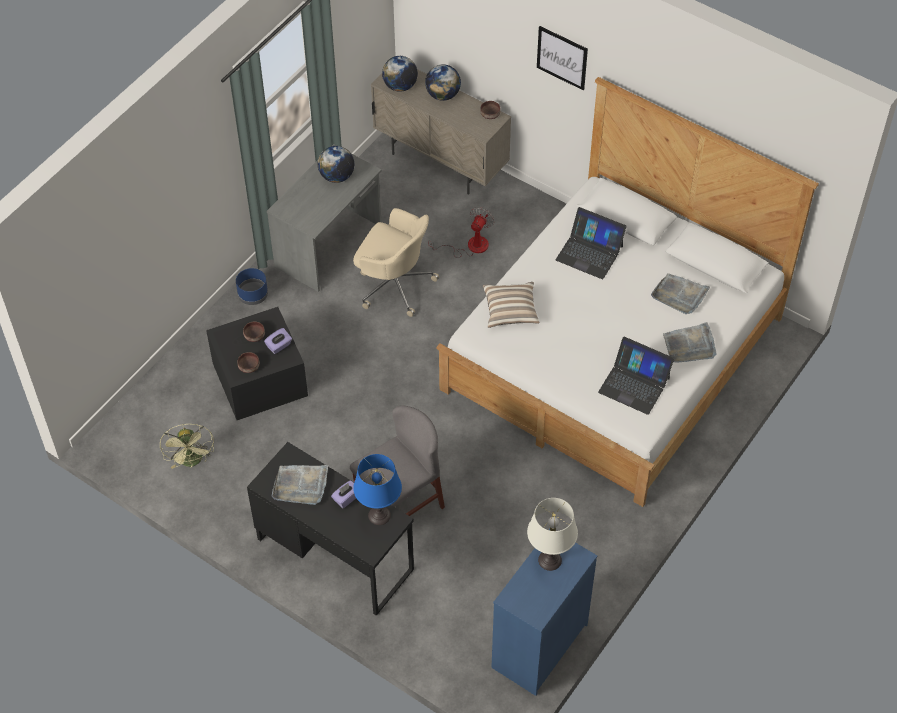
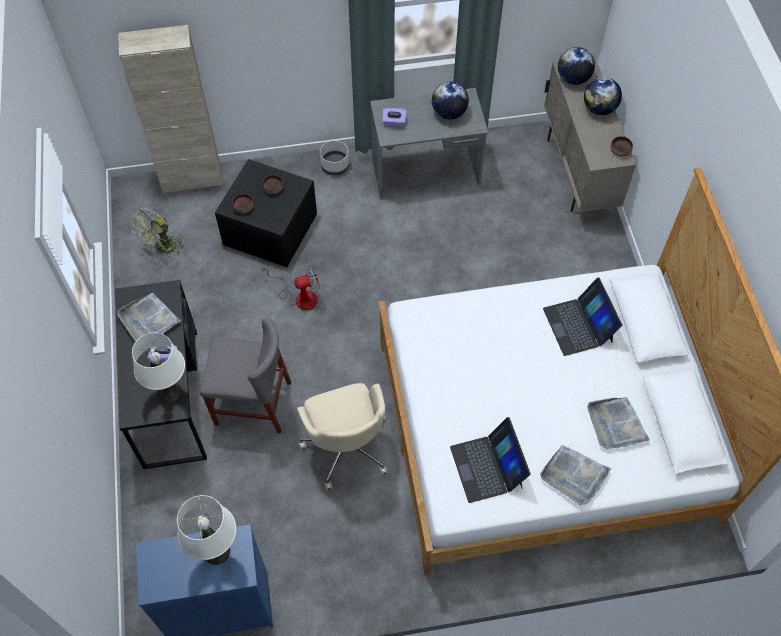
camera: 45 degrees right, 5 degrees up
(147, 393) = (192, 179): none -> beige cabinet
(252, 295) = (334, 166): blue planter -> grey planter
(279, 346) = (280, 209): purple tissue box -> purple tissue box (394, 123)
(379, 515) = (170, 393): blue table lamp -> white table lamp
(394, 284) = (439, 235): beige office chair -> beige office chair (346, 445)
(470, 246) = (527, 252): fan -> fan (299, 297)
(510, 311) = (459, 319): pillow -> none
(562, 57) = (687, 129): picture -> none

